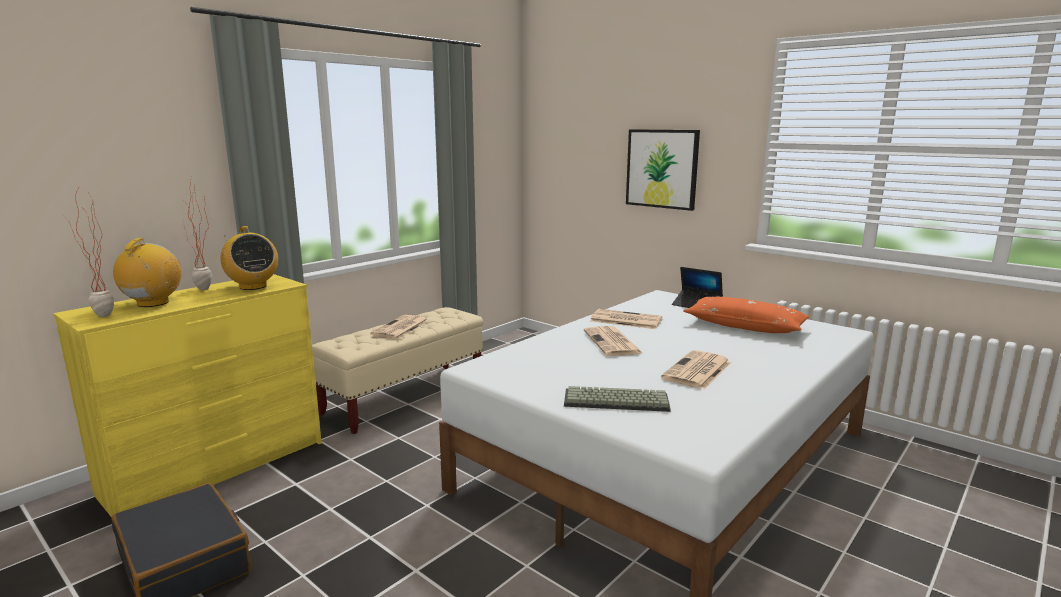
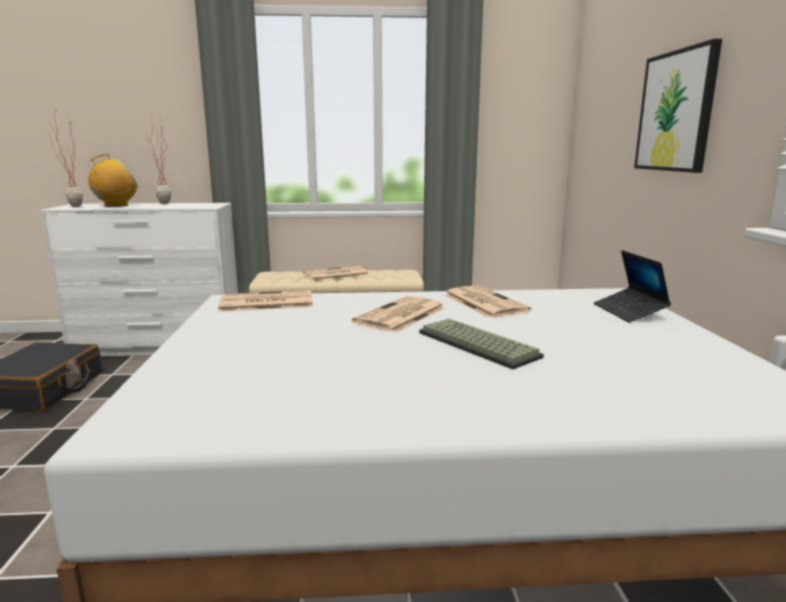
camera: 45 degrees right, 0 degrees up
(216, 468) = (158, 347): yellow dresser -> white dresser
(253, 286) = (188, 206): radio -> none
(615, 402) = (223, 358): keyboard -> keyboard (474, 344)
(697, 371) = (392, 366): newspaper -> newspaper (265, 303)
(744, 326) = (626, 348): orange pillow -> none

